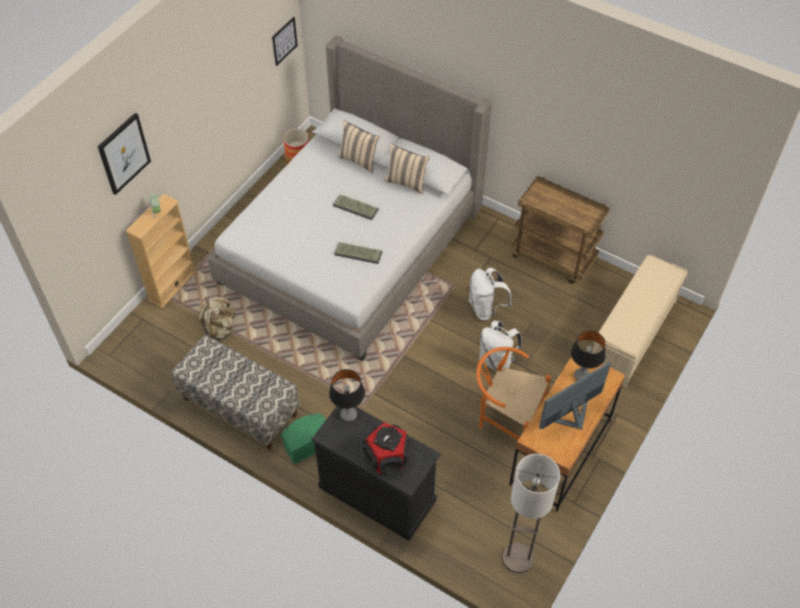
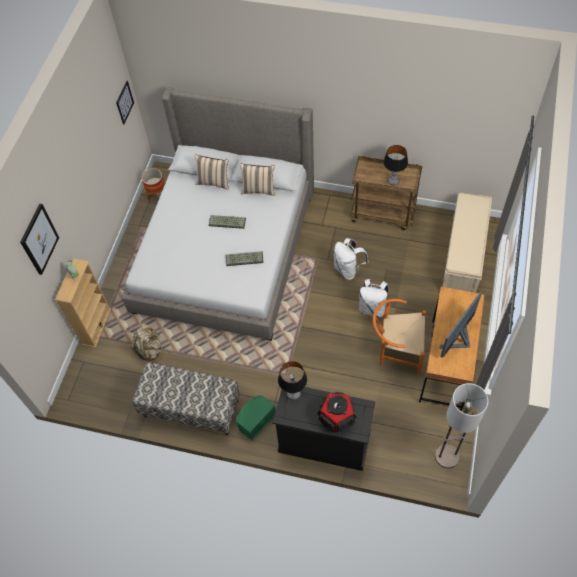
camera: 15 degrees left, 5 degrees up
(582, 376) = (453, 305): table lamp -> table lamp (393, 181)

